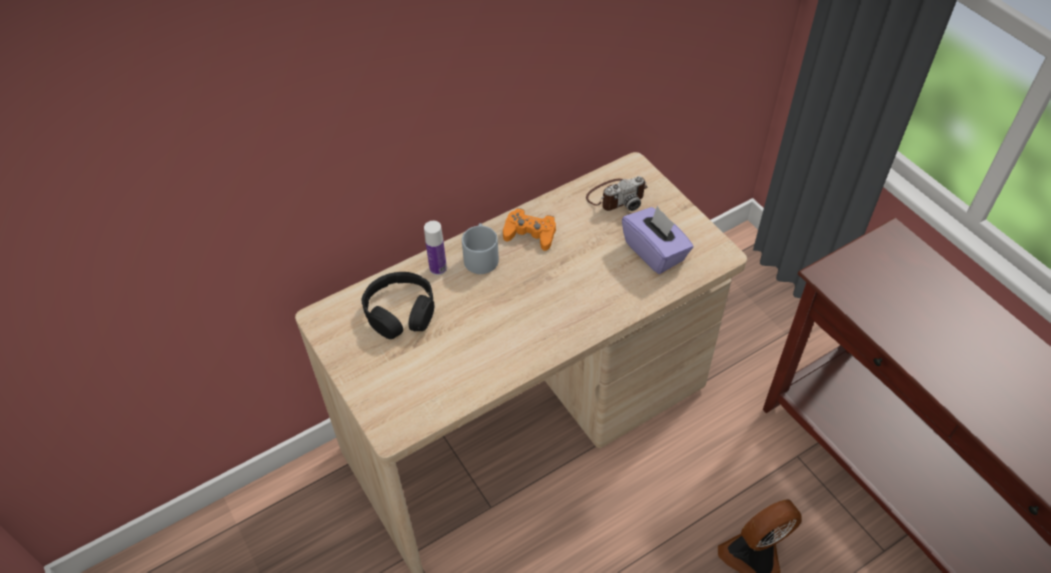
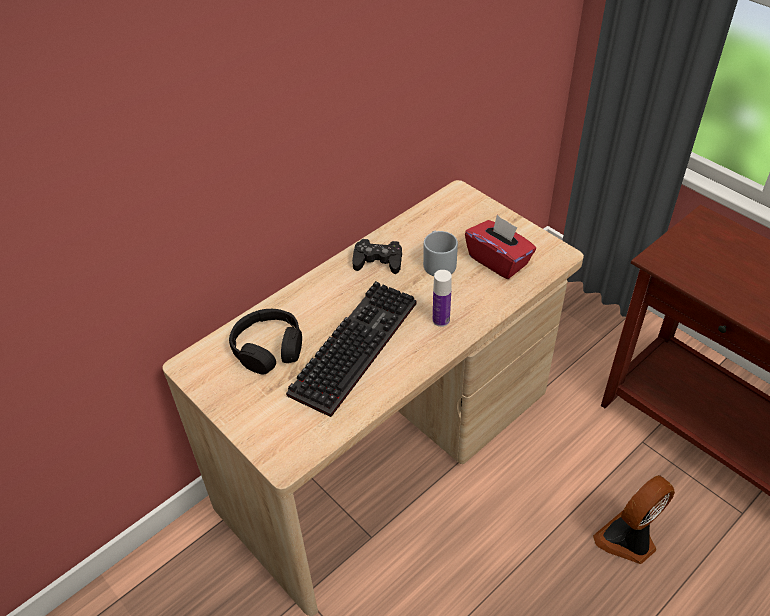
camera: 10 degrees left, 5 degrees down
(438, 268) = (296, 303): bottle -> bottle (441, 320)
(480, 256) = (335, 287): grey mug -> grey mug (437, 262)
(484, 321) = (353, 345): none -> keyboard
(530, 233) = (378, 261): orange game controller -> black game controller
(616, 197) = (450, 219): camera -> none
(655, 252) = (498, 261): purple tissue box -> red tissue box

